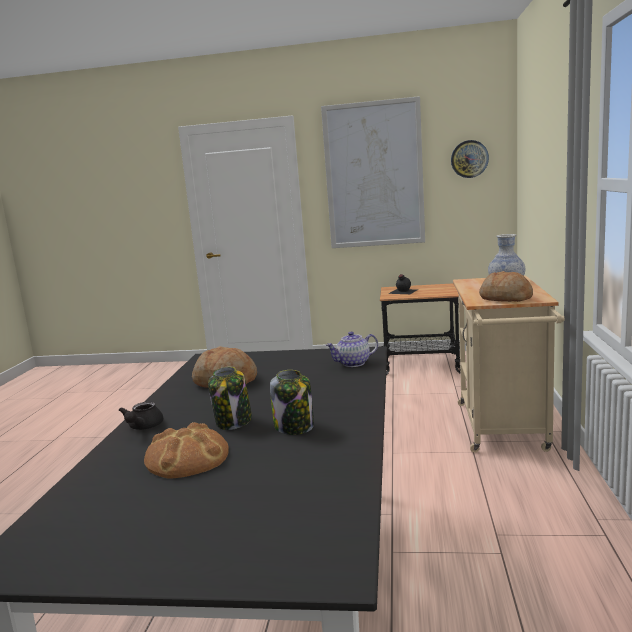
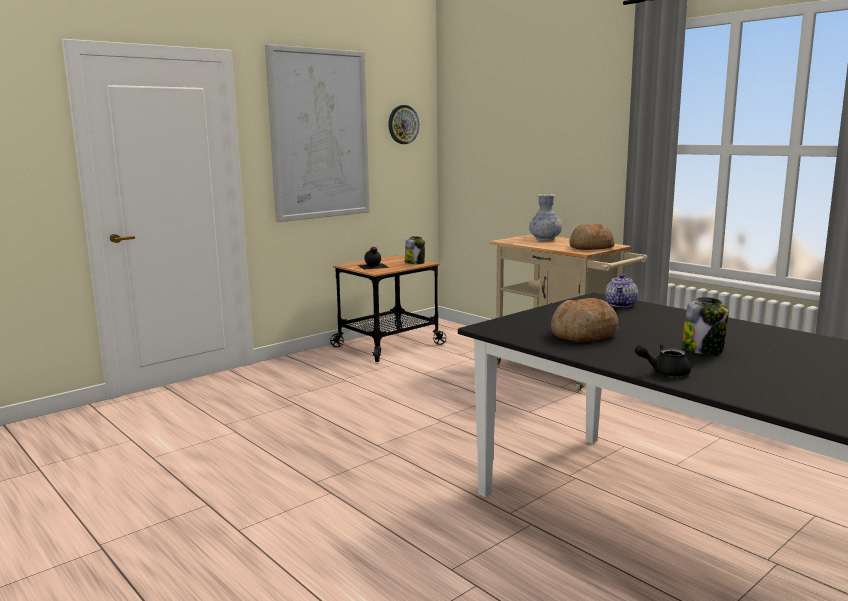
camera: 50 degrees left, 0 degrees up
(143, 427) = (664, 372): black teapot -> black teapot turned 135 degrees clockwise
(188, 457) = (765, 371): bread -> none
(294, 427) = (745, 340): jar -> jar (415, 263)

